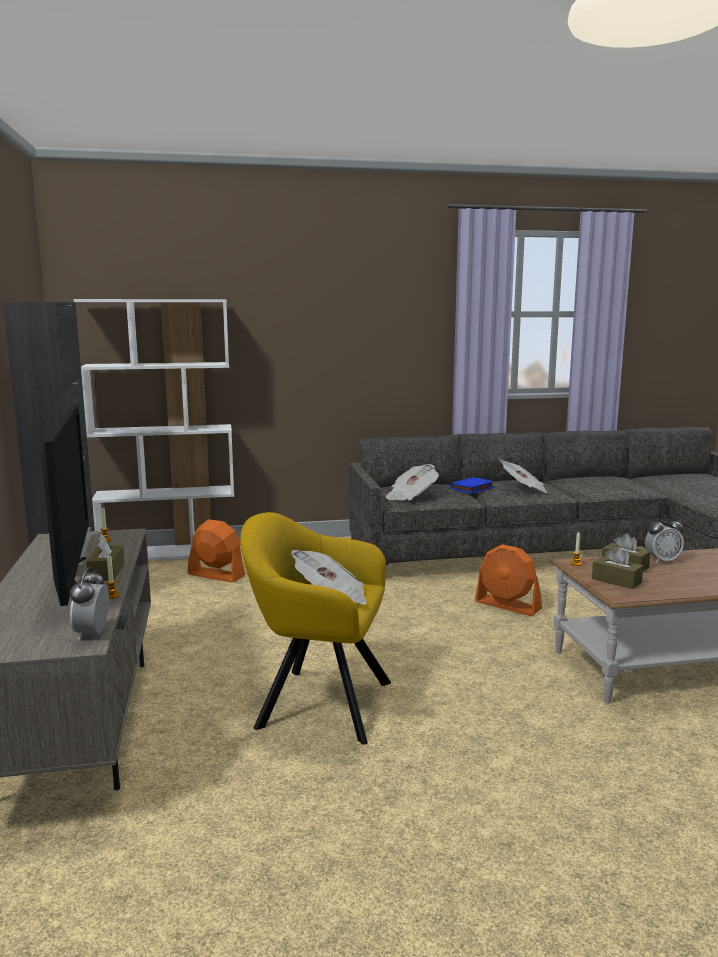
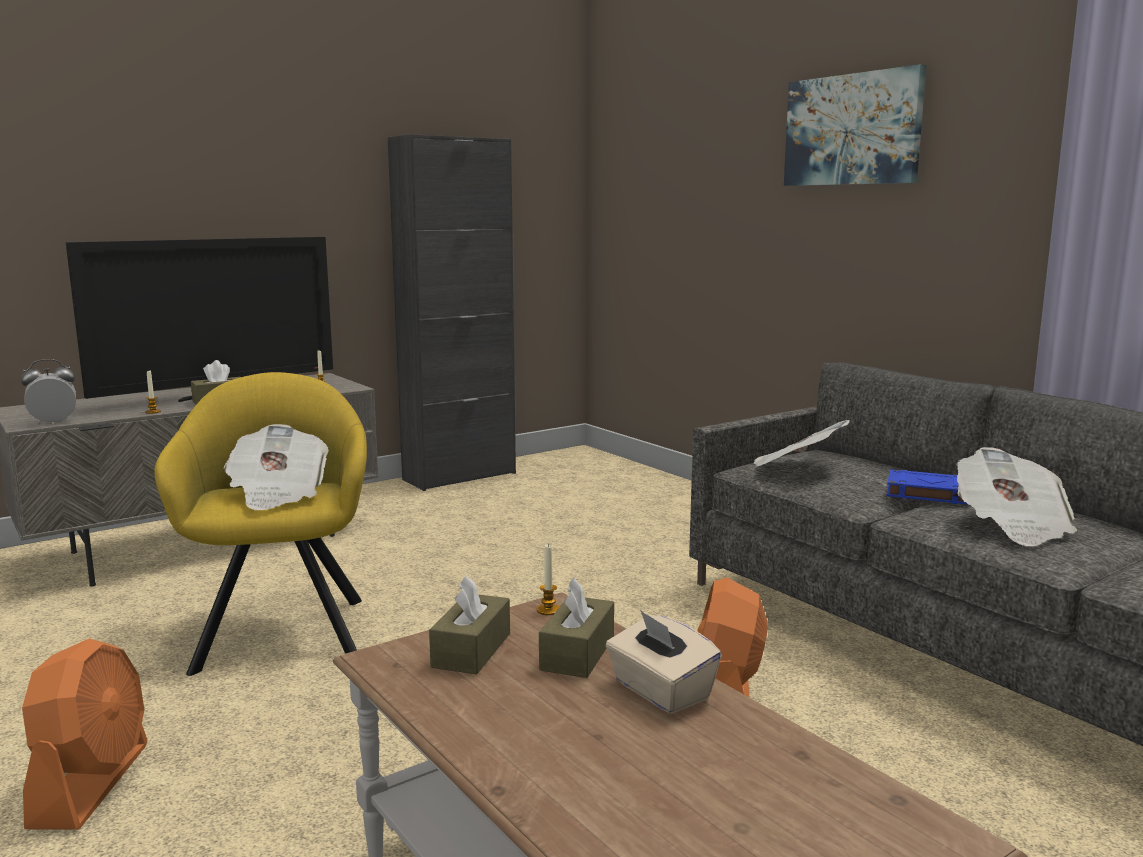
camera: 65 degrees right, 0 degrees up
(169, 553) = (639, 474): white bookcase -> none
(216, 575) = (600, 506): orange fan -> orange fan (91, 784)
(323, 306) = (852, 130): none -> picture
(662, 560) = (660, 691): alarm clock -> beige tissue box

